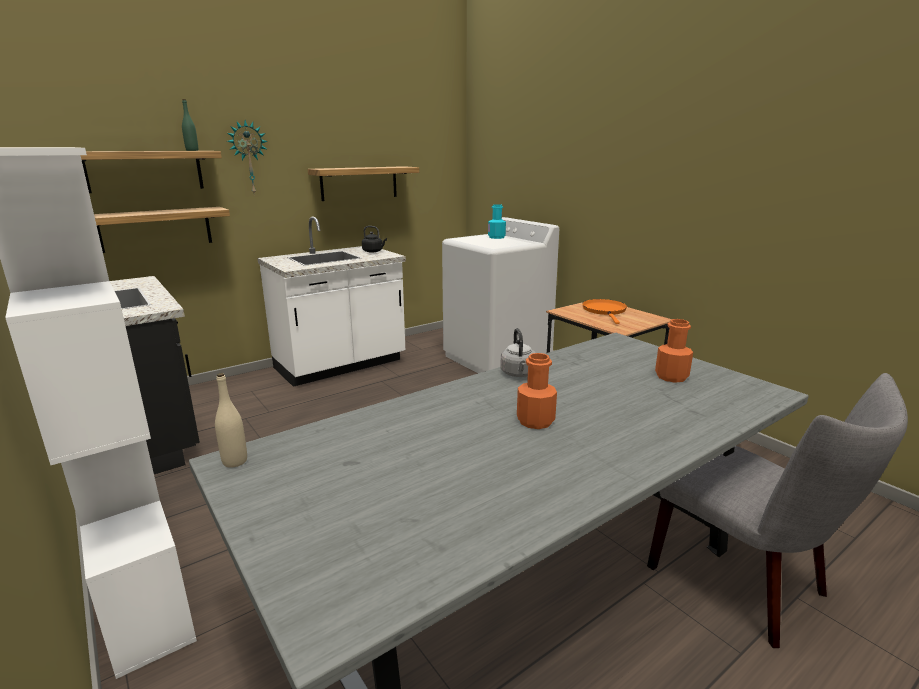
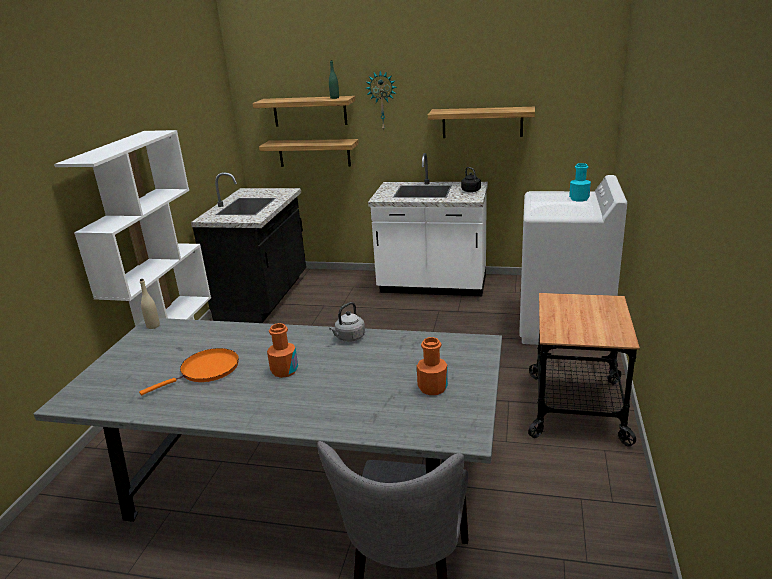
camera: 50 degrees right, 5 degrees up
(605, 311) = (592, 312): orange frying pan -> orange frying pan (206, 371)

